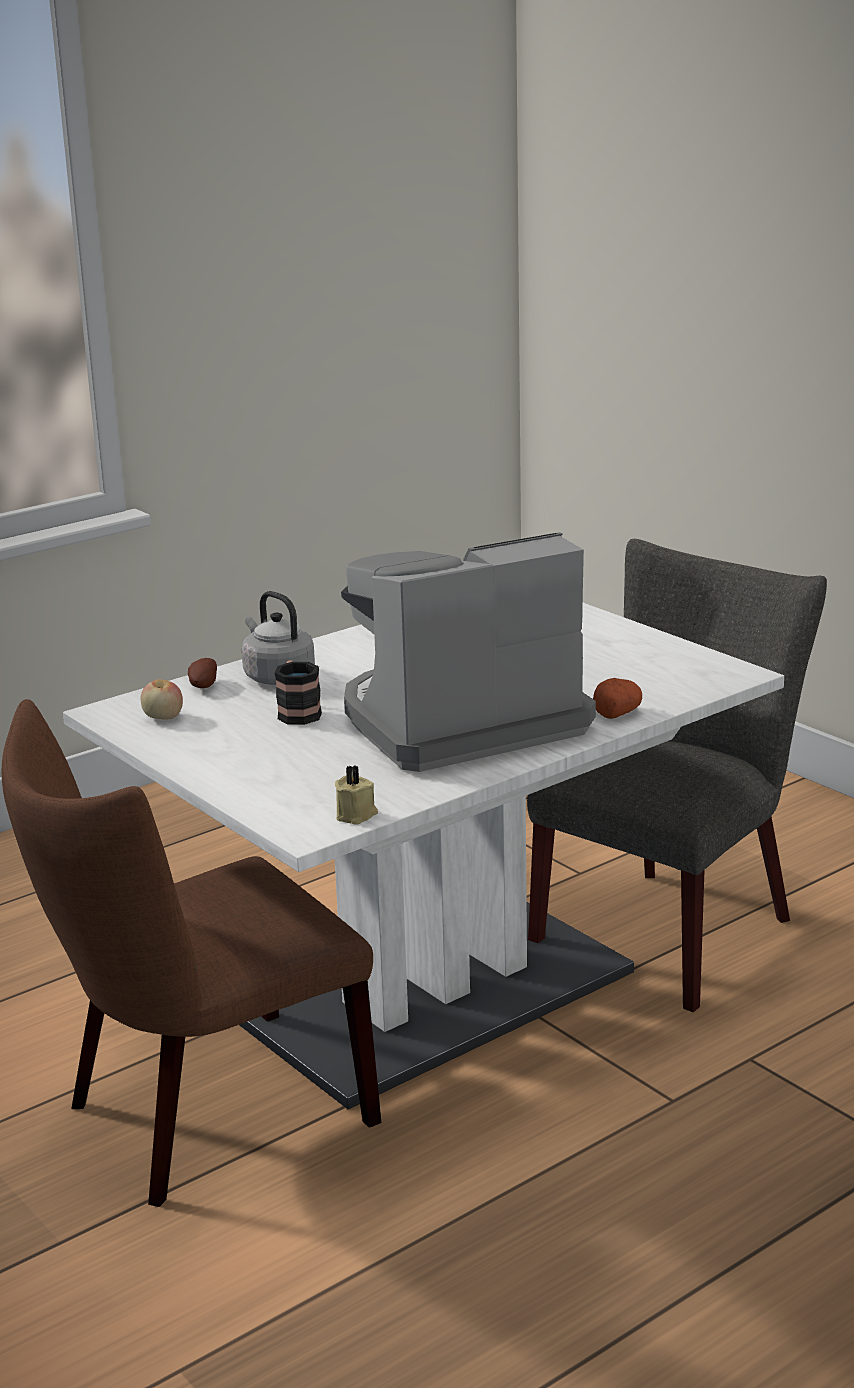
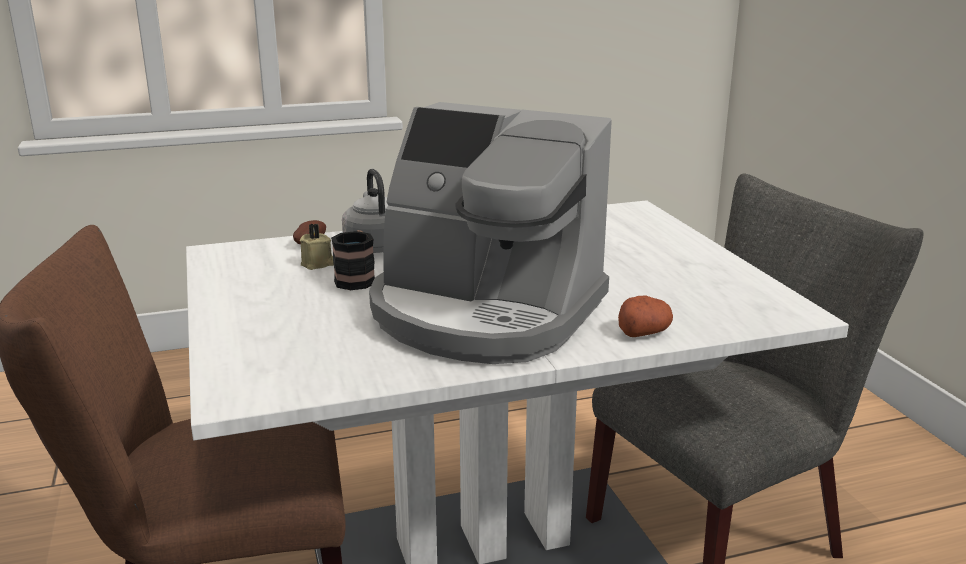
camera: 20 degrees right, 0 degrees up
(163, 718) = (248, 264): apple -> none
(357, 815) = (295, 390): beige candle -> beige candle (318, 264)
(459, 722) = (484, 313): coffee machine -> coffee machine turned 150 degrees counterclockwise

